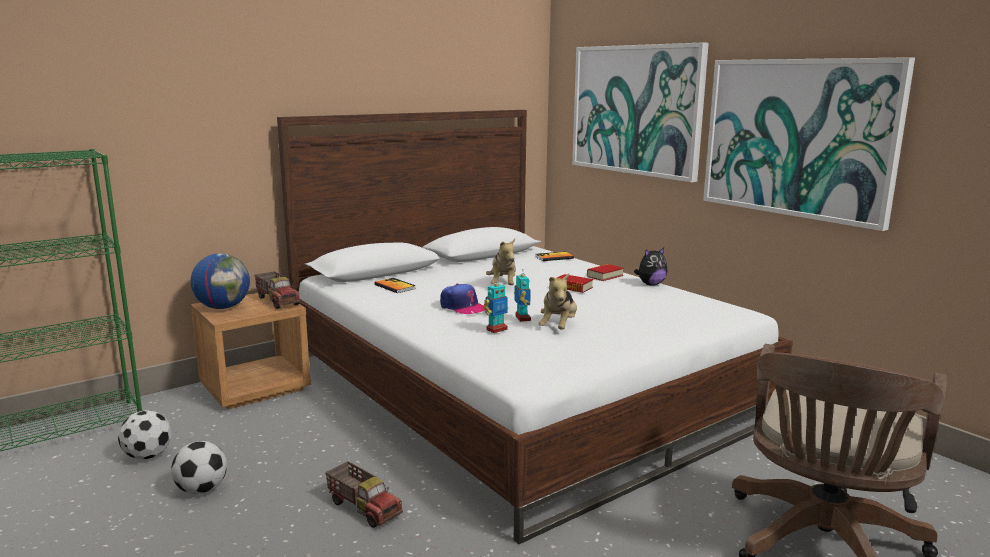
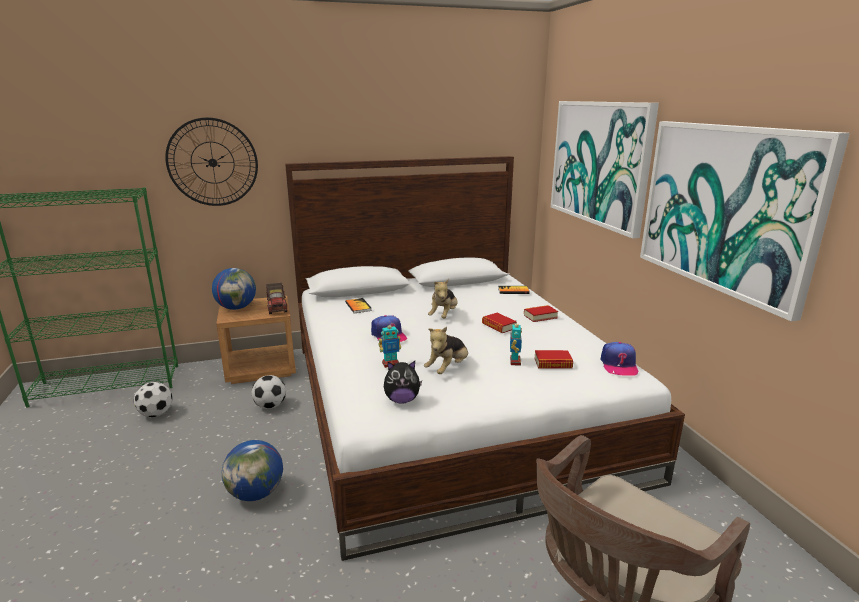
camera: 20 degrees right, 5 degrees up
(183, 116) = (212, 162): none -> wall clock
(202, 490) = (166, 450): football -> football (270, 406)
(364, 508) = (256, 493): toy truck -> globe
(522, 318) = (422, 355): toy robot -> toy robot (514, 362)
(650, 284) = (574, 331): plush toy -> plush toy (402, 400)
(658, 310) = (553, 363): none -> book
(718, 304) = (619, 365): none -> cap

